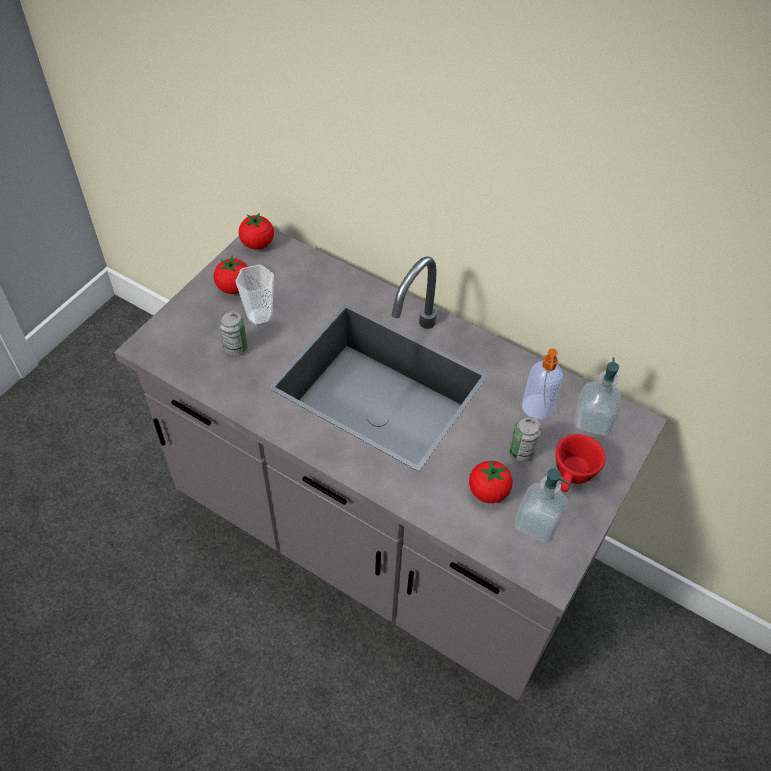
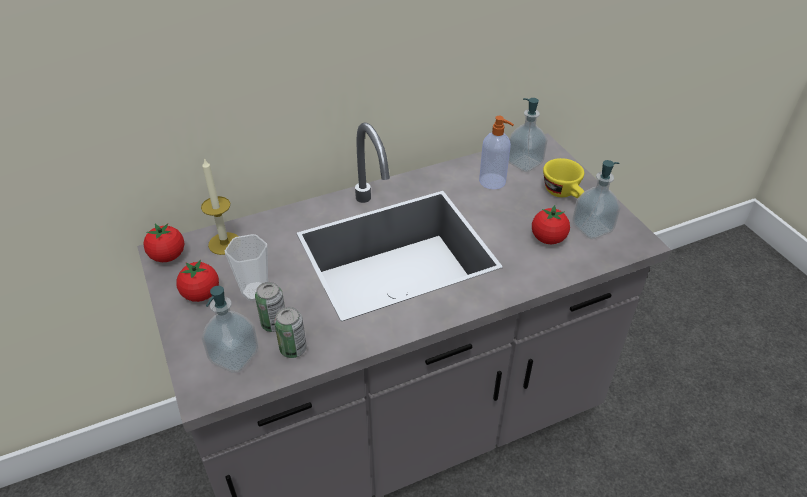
camera: 55 degrees left, 10 degrees down
(189, 343) = (234, 356): none -> soap dispenser
(296, 267) = (224, 243): none -> candle
(521, 452) = (525, 207): can -> can (293, 349)
(572, 476) = (564, 193): red cup -> yellow cup

